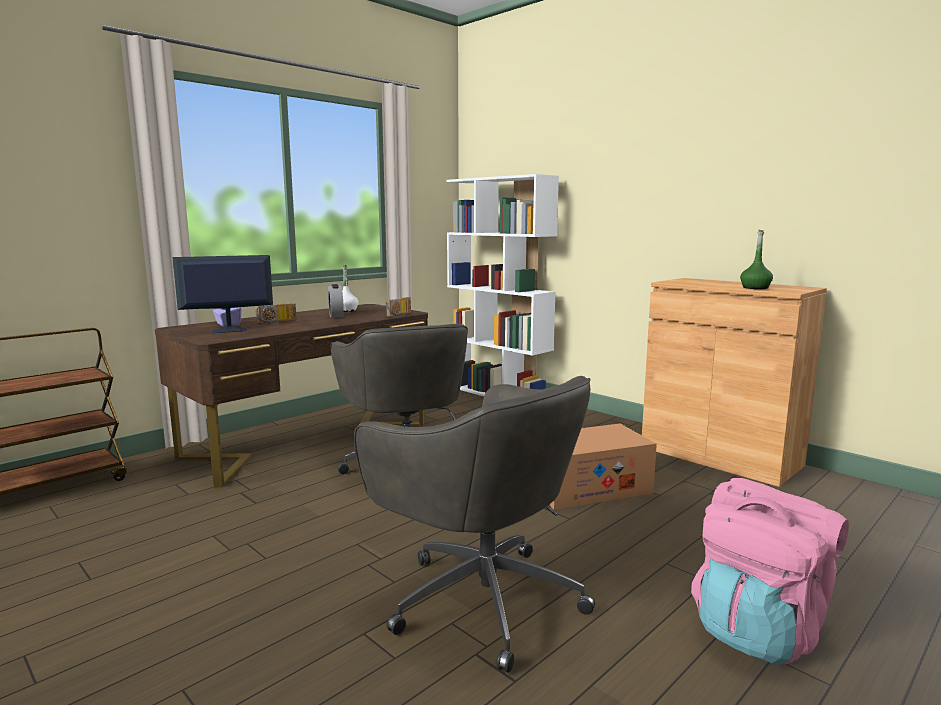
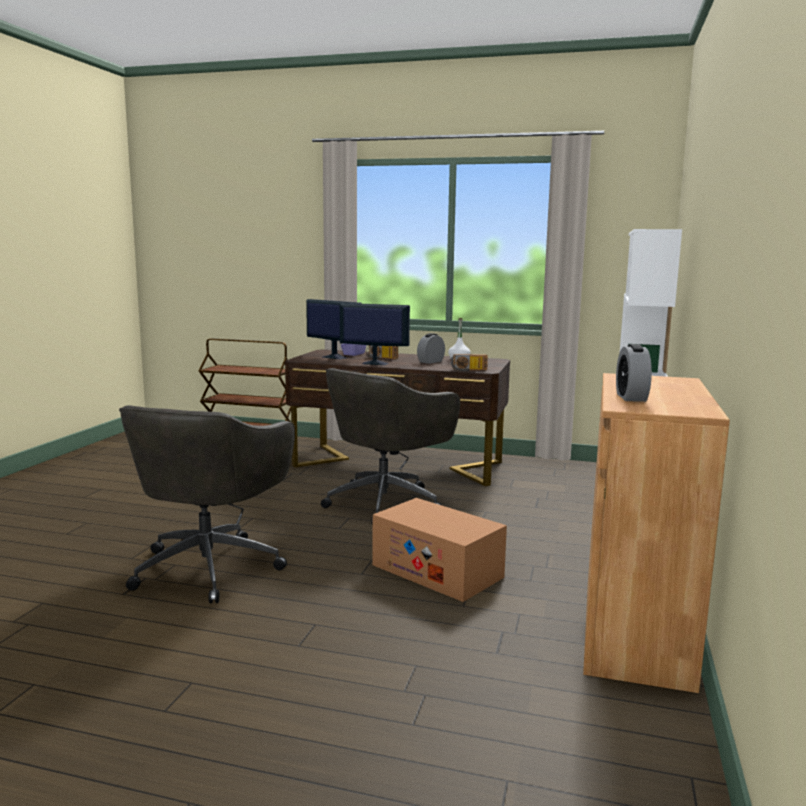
camera: 60 degrees right, 0 degrees up
(302, 326) = (374, 363): none -> monitor
(755, 288) = (631, 397): green bottle -> alarm clock
(759, 629) = (231, 675): pink backpack -> none

